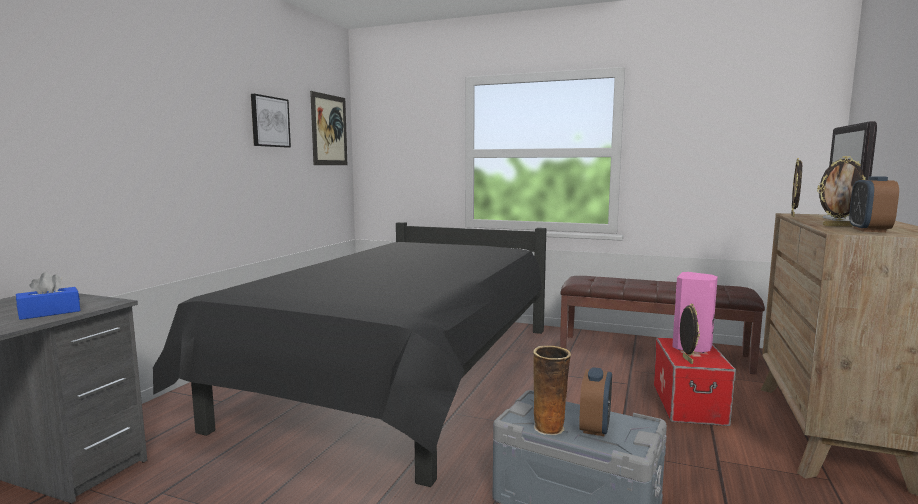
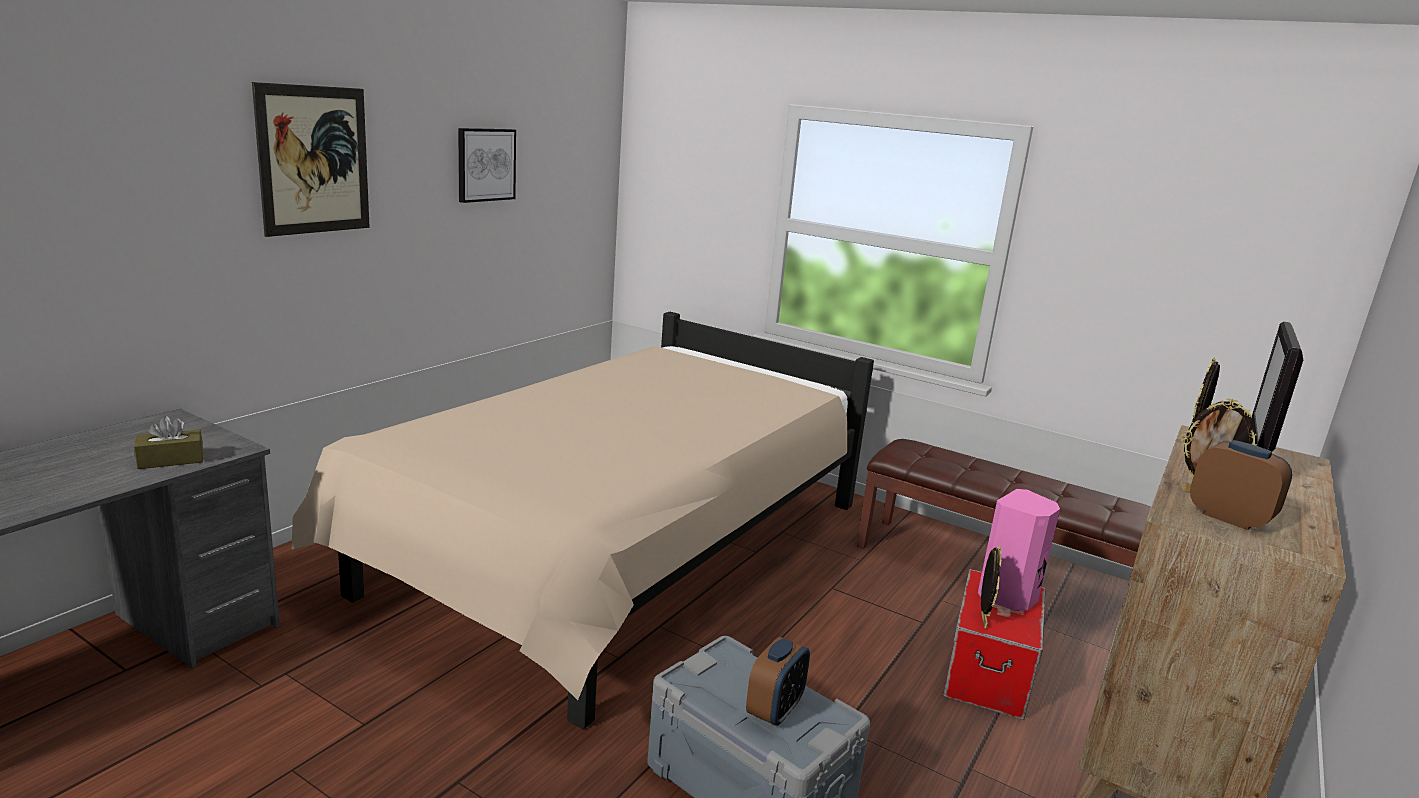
camera: 10 degrees right, 10 degrees up
(49, 312) = (171, 460): blue tissue box -> brown tissue box
(329, 130) = (581, 164): picture -> picture (314, 160)
(403, 376) = (620, 553): black bed -> beige bed
(550, 428) = (718, 700): vase -> none
(869, 230) = (1229, 518): alarm clock -> alarm clock turned 105 degrees clockwise

